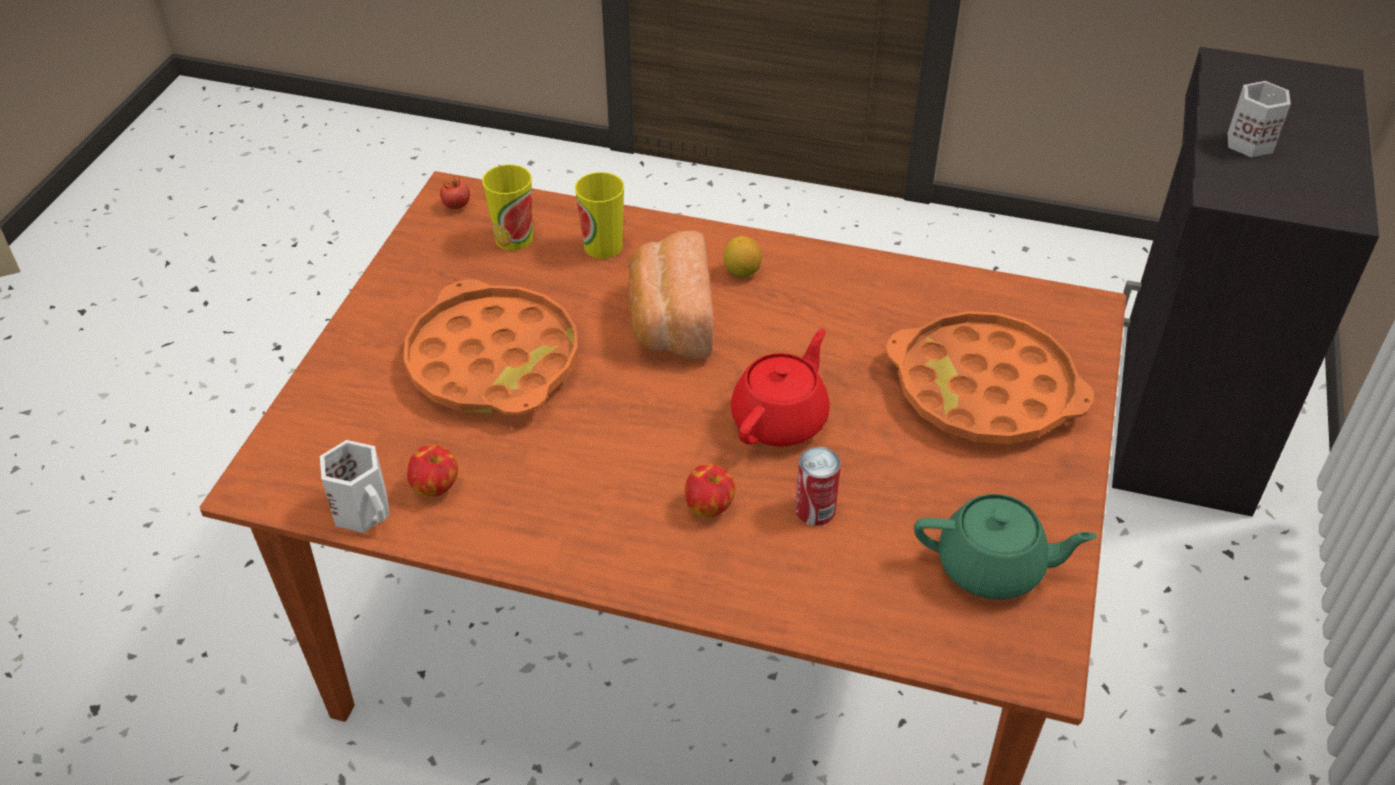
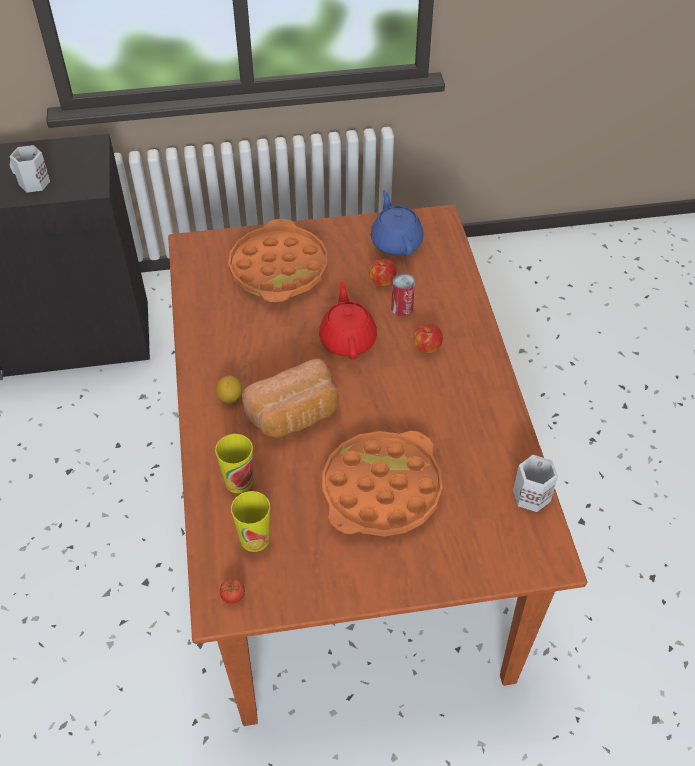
camera: 115 degrees left, 5 degrees up
(436, 487) = (493, 468): apple -> apple (382, 281)
(781, 419) = (348, 340): red teapot -> red teapot turned 75 degrees clockwise
(992, 567) = (396, 242): green teapot -> blue teapot

